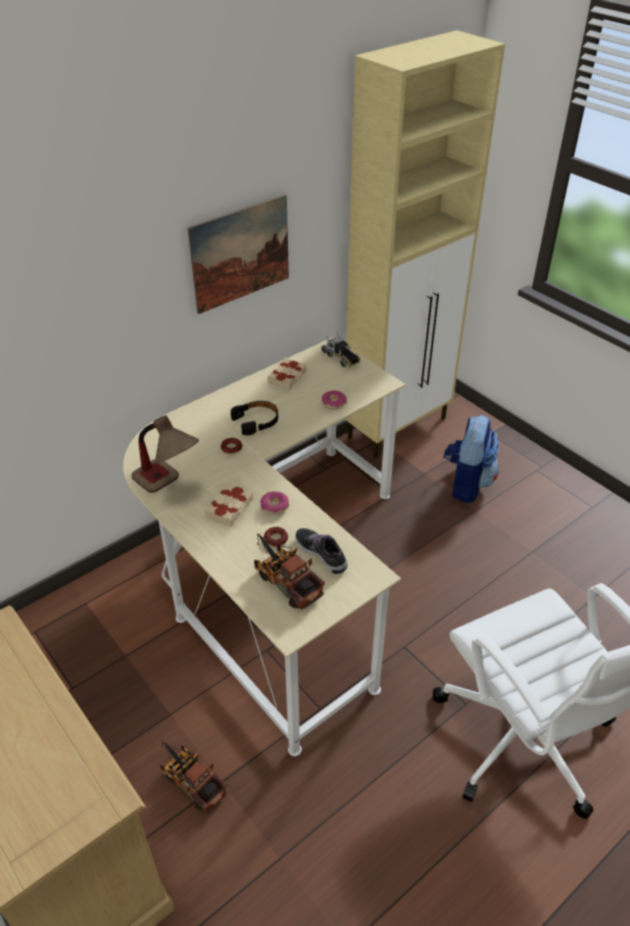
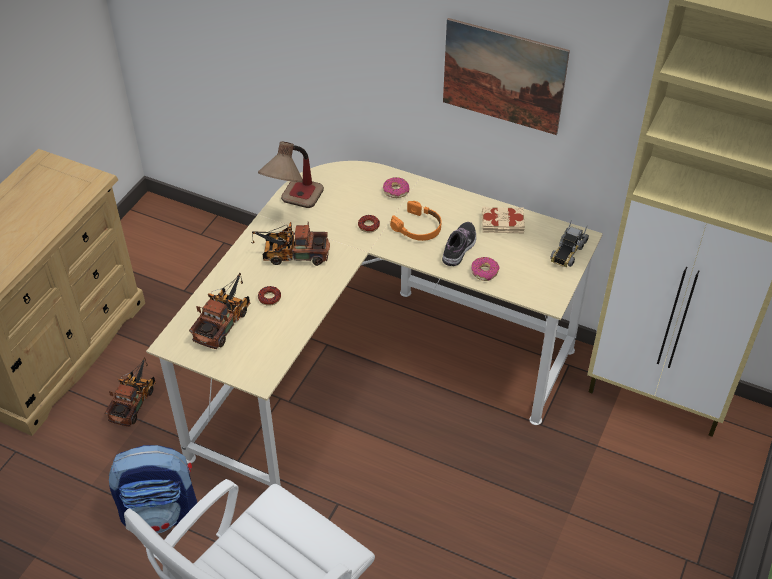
camera: 65 degrees right, 5 degrees up
(230, 508) = (291, 255): beige book -> toy truck
(256, 421) = (418, 227): black headphones -> orange headphones
(274, 506) = (309, 282): donut -> donut (395, 191)
(321, 553) = (268, 334): shoe -> shoe (459, 248)
(466, 483) = (609, 492): backpack -> backpack (162, 512)

